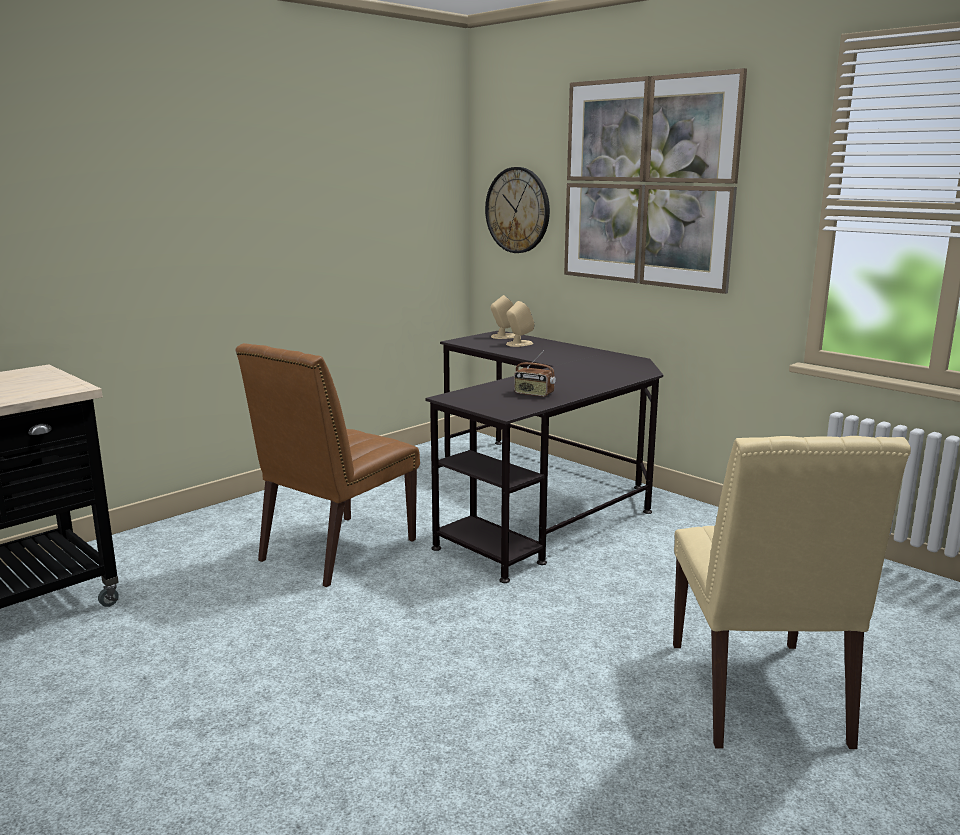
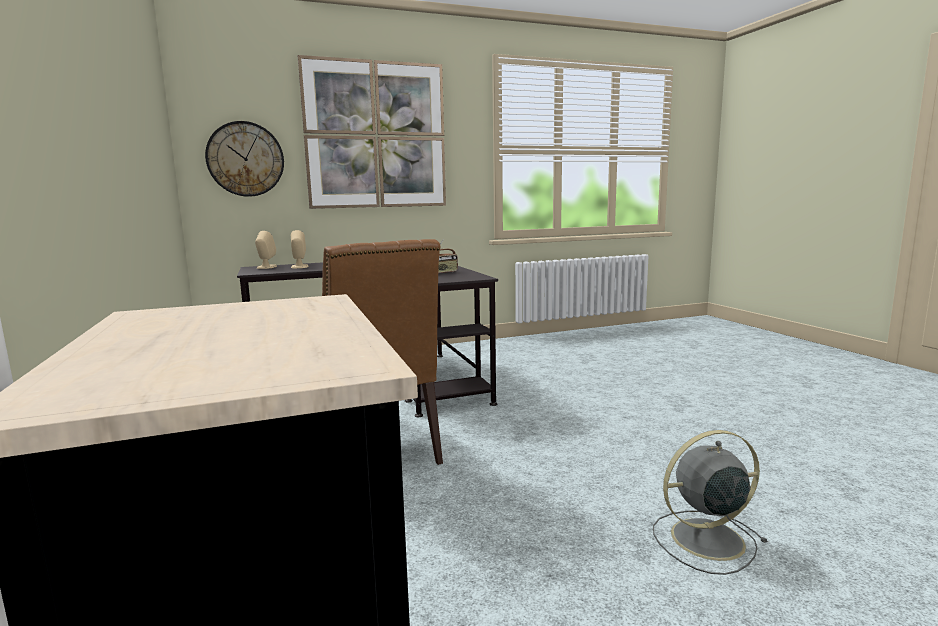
camera: 65 degrees left, 5 degrees down
(216, 762) = (704, 539): none -> grey fan
(755, 691) = (655, 377): beige chair -> none

